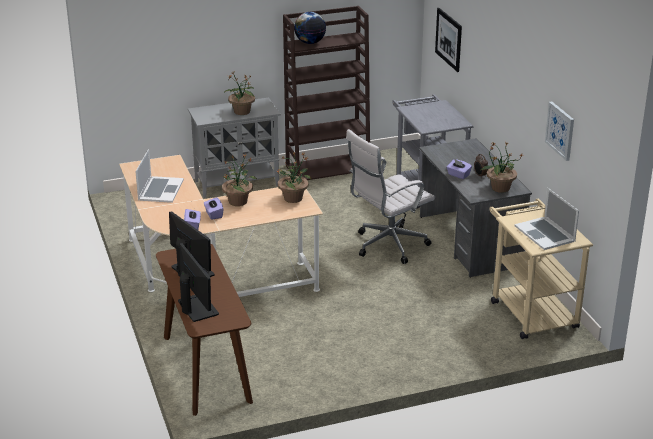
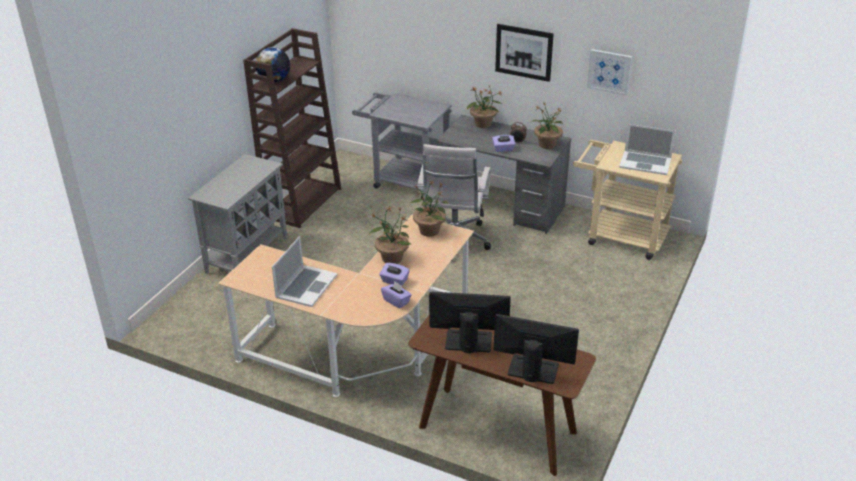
camera: 45 degrees left, 5 degrees up
(160, 190) = (306, 286): laptop -> laptop turned 60 degrees clockwise
(242, 112) = (246, 177): potted plant -> potted plant (483, 124)
(448, 39) = (387, 33): picture -> picture (524, 52)

